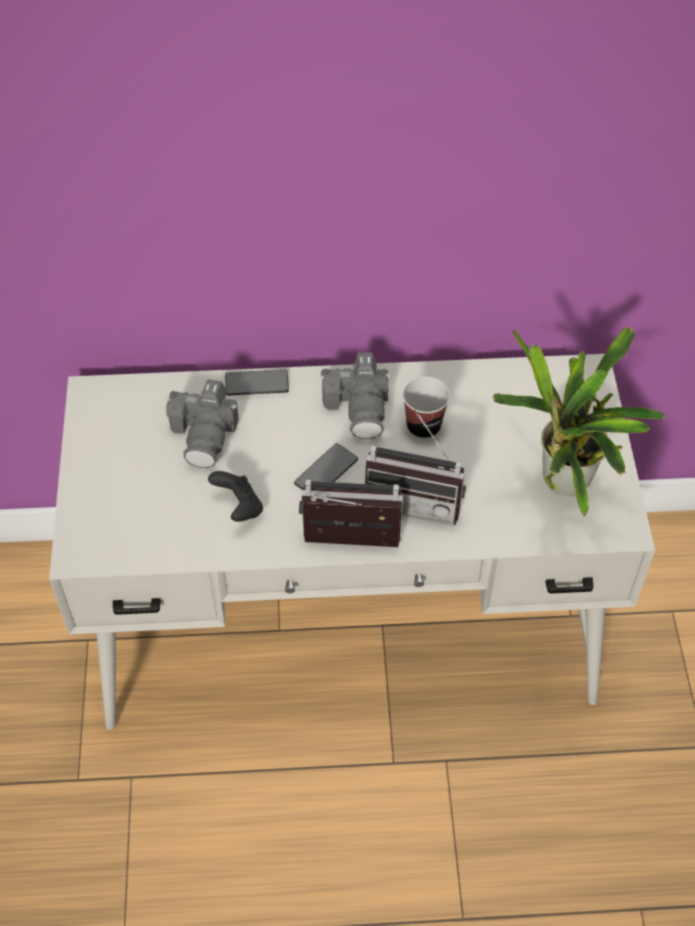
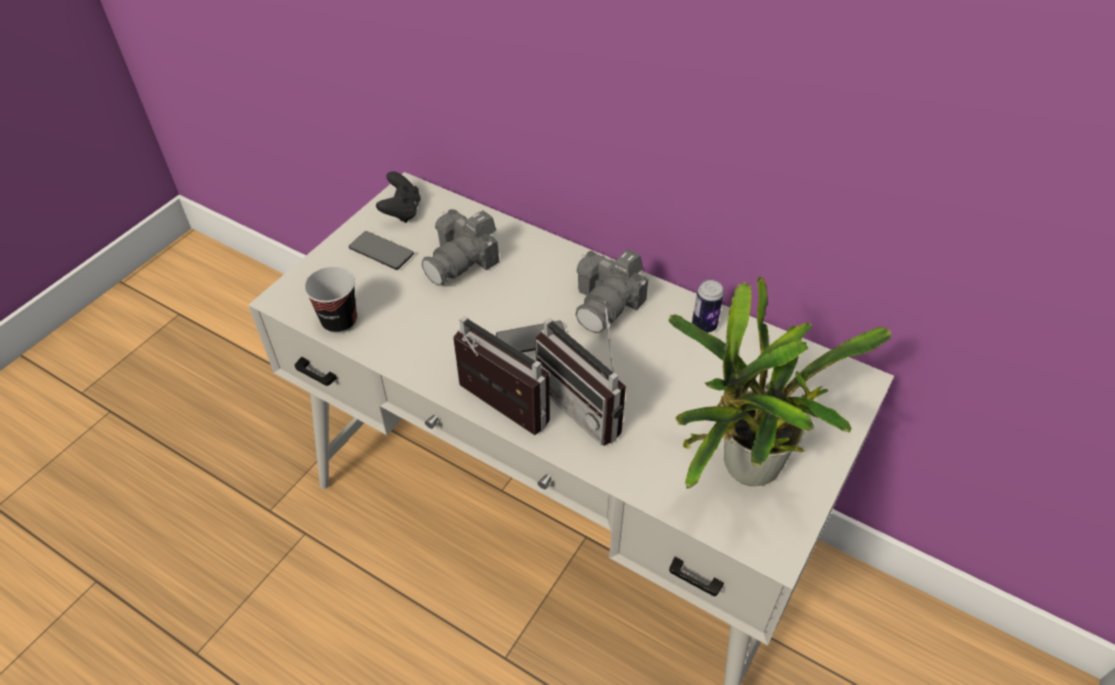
camera: 35 degrees right, 5 degrees down
(239, 507) = (435, 329): black game controller -> black game controller (402, 211)
(257, 383) = (539, 243): phone -> phone (381, 251)
(423, 426) = (651, 347): cup -> cup (339, 321)
(448, 386) = (704, 326): none -> can

